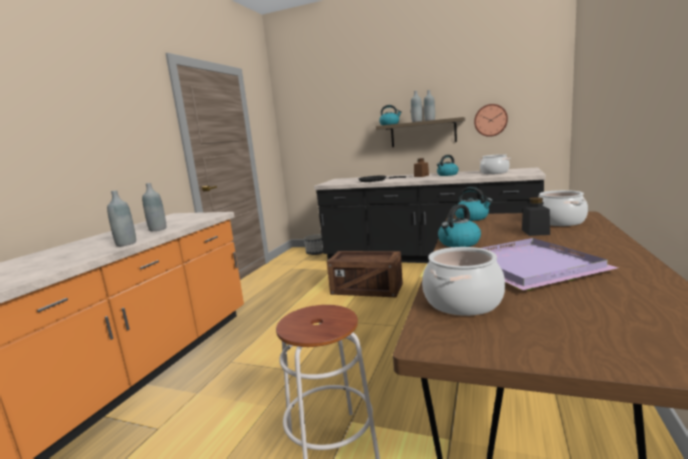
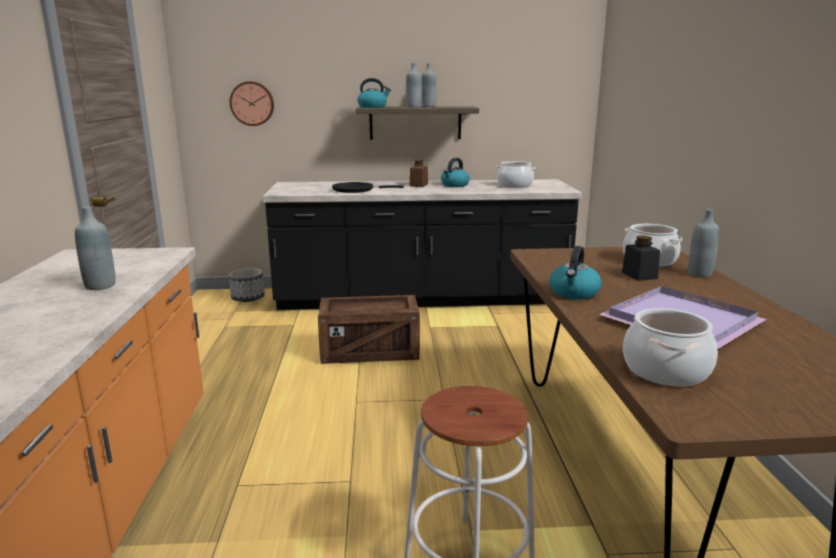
camera: 25 degrees left, 5 degrees up
(126, 244) = (88, 318): grey bottle -> grey bottle (699, 274)
(472, 218) = (547, 255): kettle -> none
(490, 120) = (505, 113): wall clock -> wall clock (252, 103)

